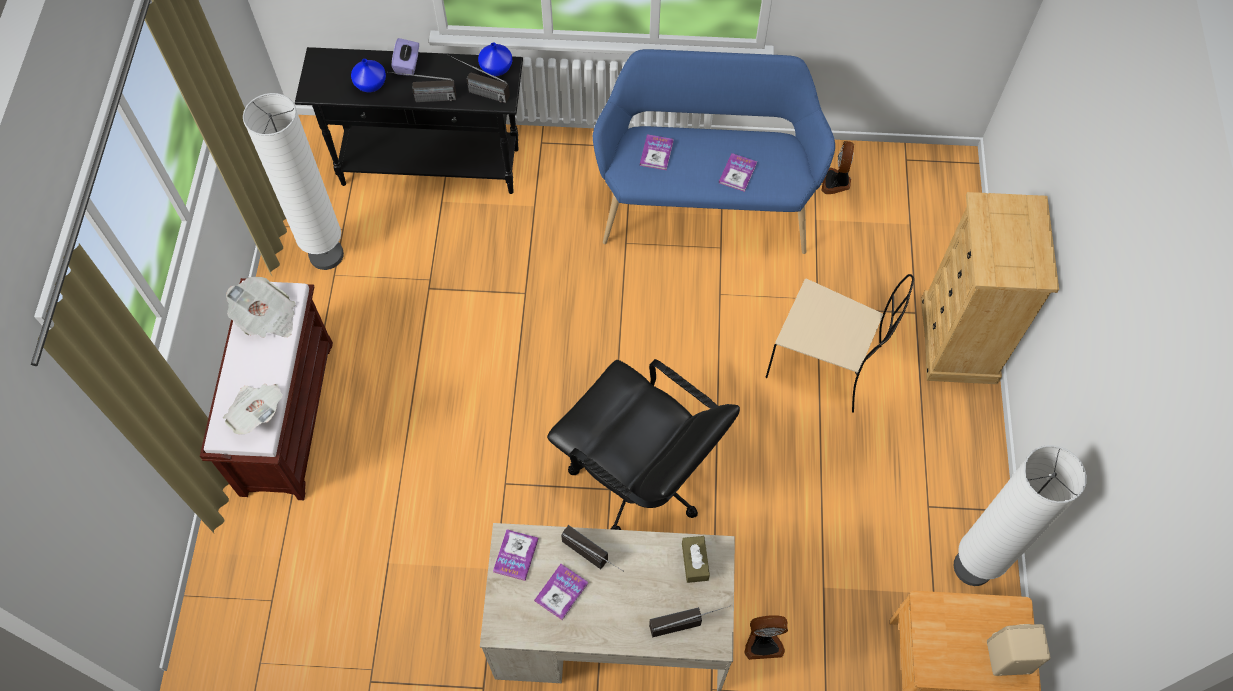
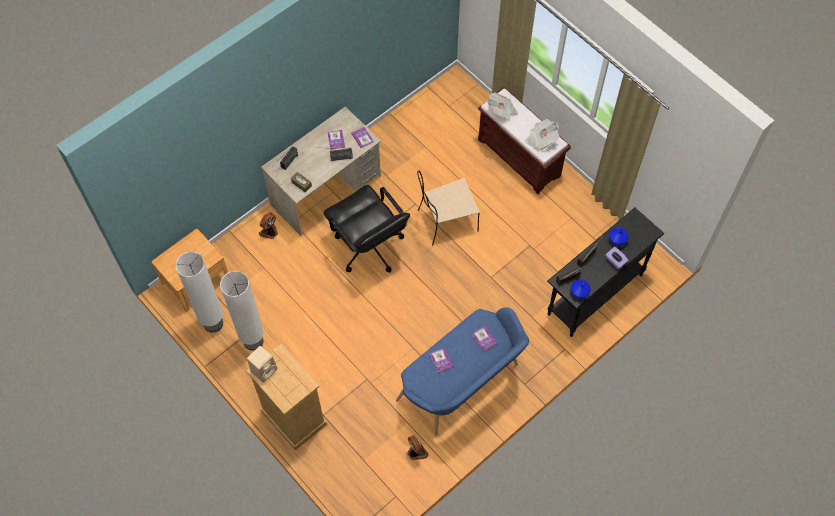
camera: 135 degrees right, 0 degrees up
(326, 255) = (584, 222): white floor lamp -> white floor lamp (253, 341)
(640, 477) = (369, 248): black office chair -> black office chair turned 120 degrees counterclockwise
(827, 363) = (340, 357): beige chair -> beige chair (446, 221)
(1007, 657) = (171, 263): beige speaker -> beige speaker (264, 369)

